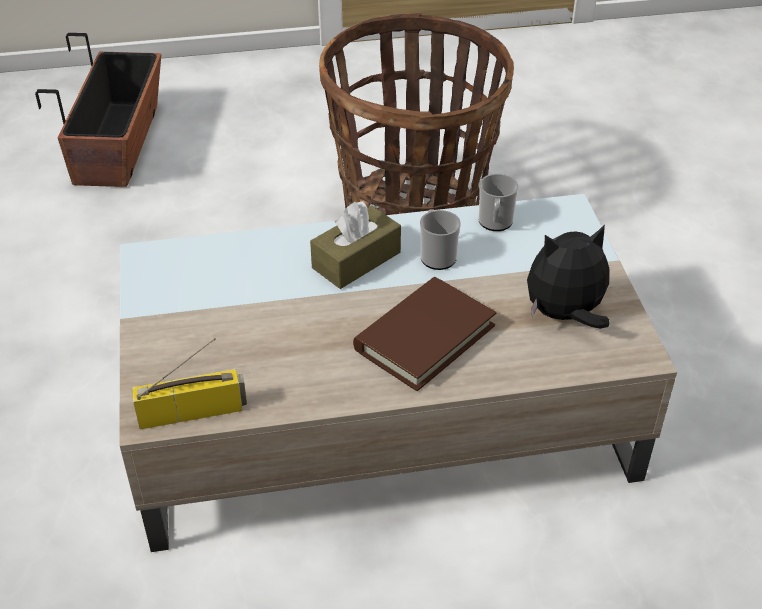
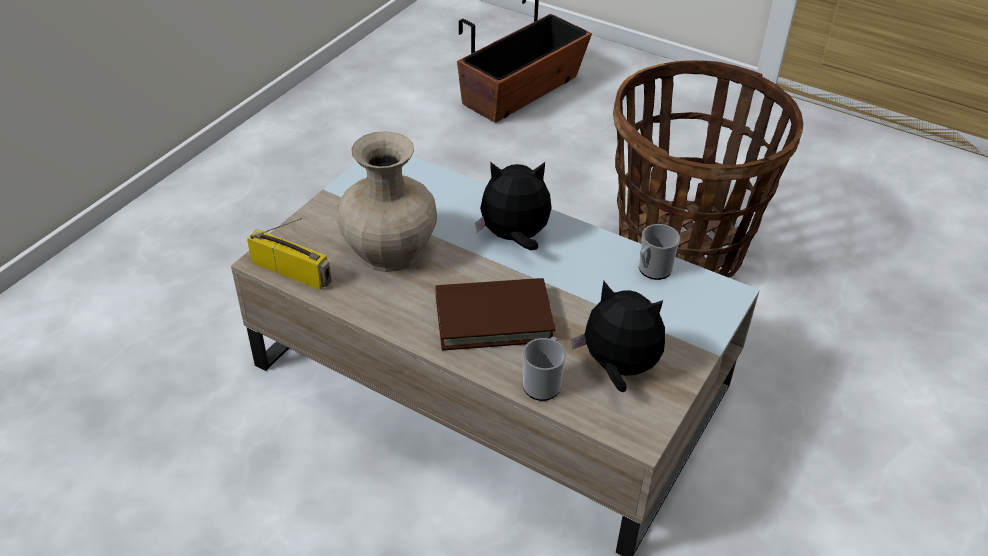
camera: 40 degrees right, 0 degrees up
(259, 335) = (389, 249): none -> beige vase
(356, 260) = (514, 238): brown tissue box -> plush toy
(436, 255) = (576, 268): mug -> mug (543, 383)

